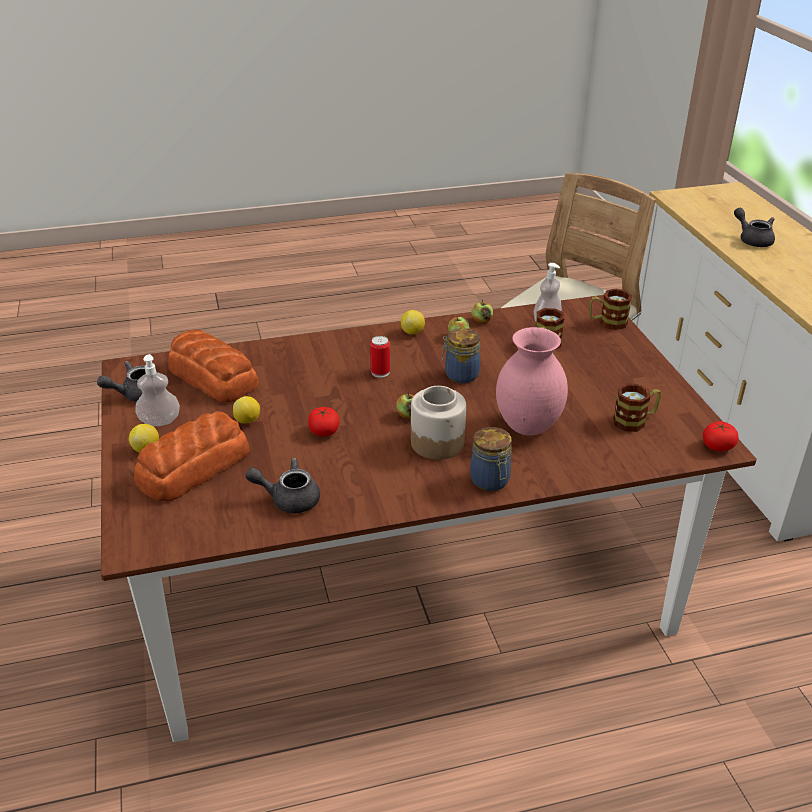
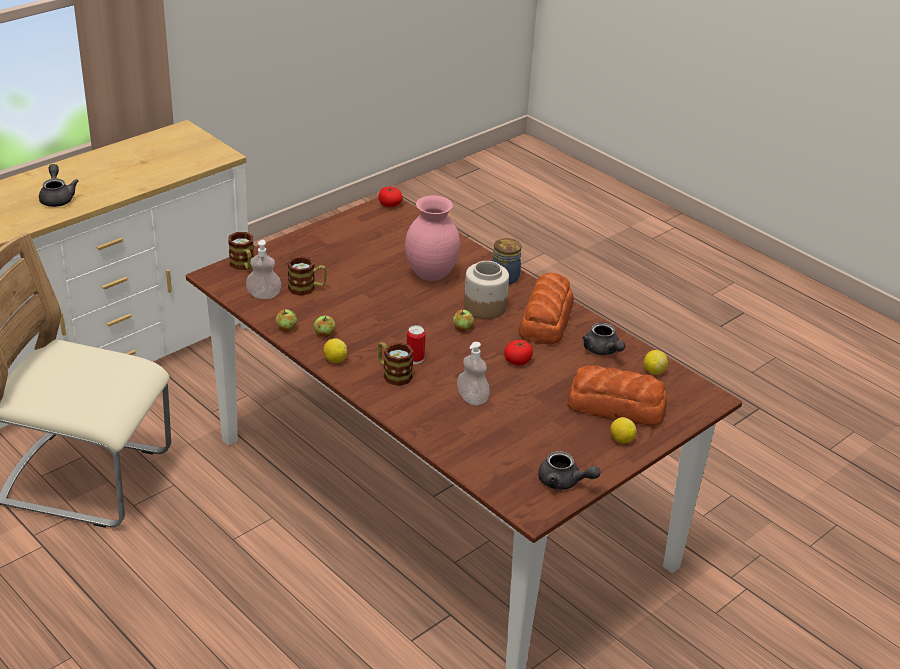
camera: 120 degrees left, 0 degrees up
(160, 421) = (584, 450): soap dispenser -> soap dispenser (472, 398)
(213, 377) = (499, 448): bread -> bread (545, 319)
(248, 421) = (540, 403): lemon -> lemon (654, 371)
(460, 375) = (386, 318): jar -> none
(635, 420) = (385, 235): mug -> mug (393, 374)
(752, 240) = (57, 198): grey teapot -> grey teapot turned 135 degrees clockwise

